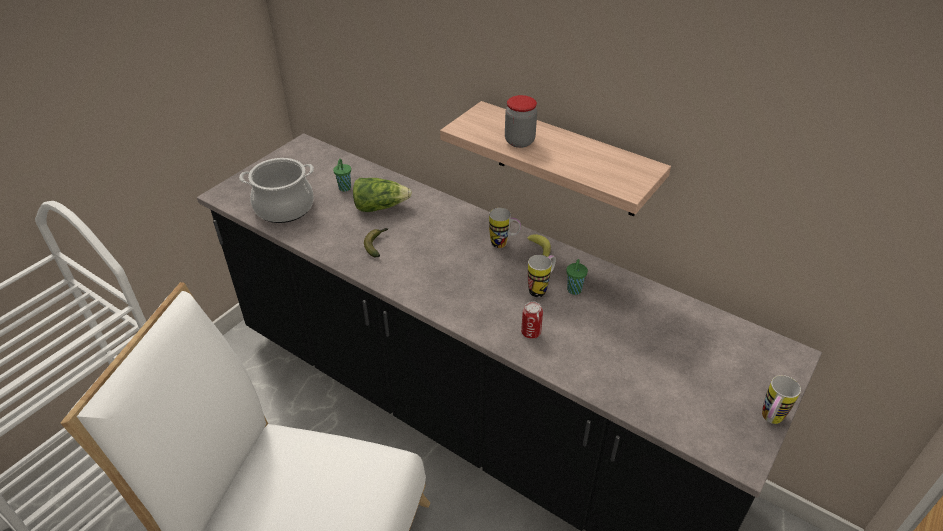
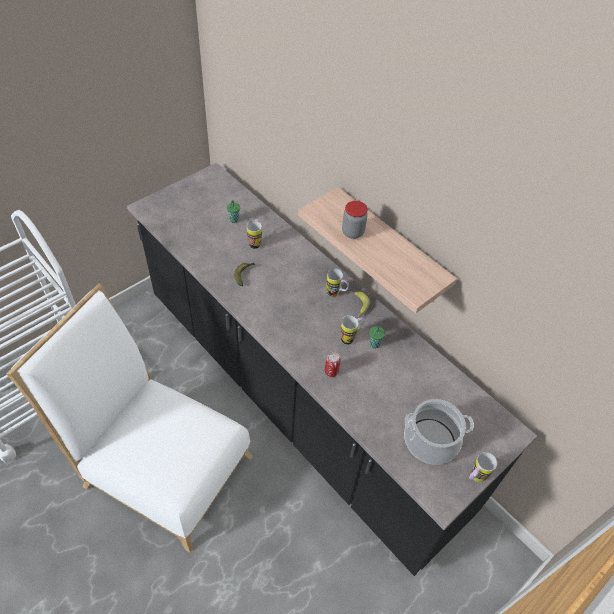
camera: 10 degrees right, 10 degrees up
(284, 208) = (186, 228): cooking pot -> cooking pot (430, 441)
(380, 207) = (255, 242): lettuce -> mug

